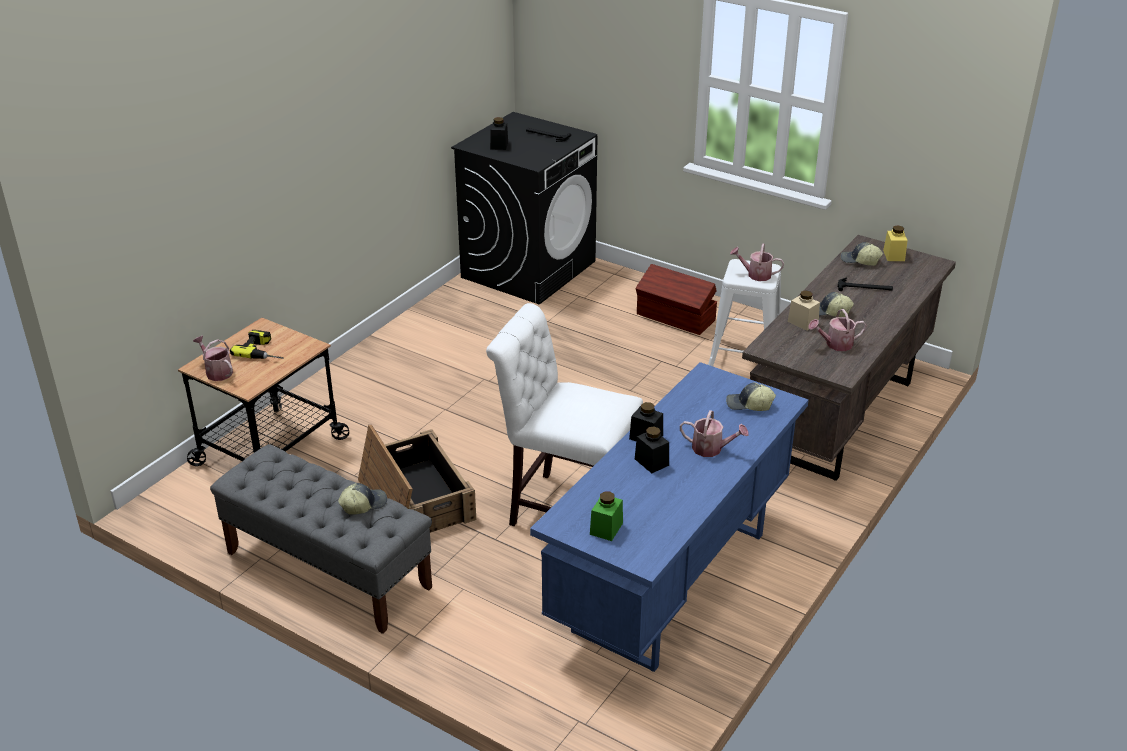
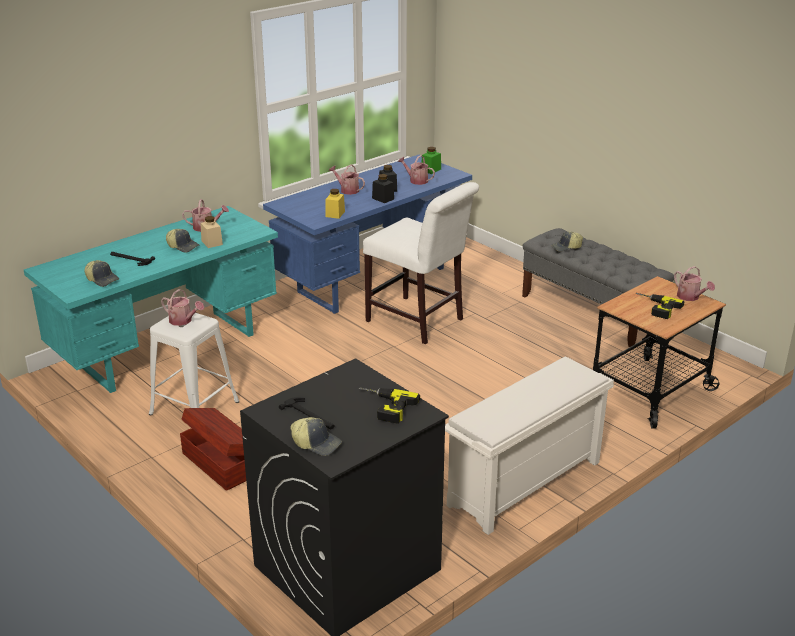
camera: 165 degrees left, 5 degrees down
(404, 339) = (524, 485): none -> white shoe rack
(414, 500) = (528, 342): crate -> none
(499, 145) = (383, 407): black jar -> power drill
(617, 492) = (416, 180): none -> watering can
(749, 405) = (304, 205): cap -> cap (317, 443)
(839, 417) = (168, 349): brown desk -> turquoise desk
(894, 255) = (66, 280): yellow jar -> yellow jar (335, 214)

